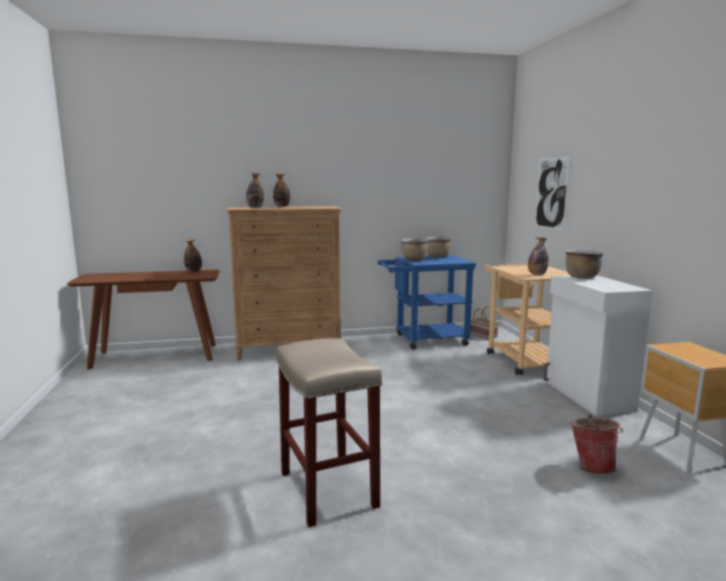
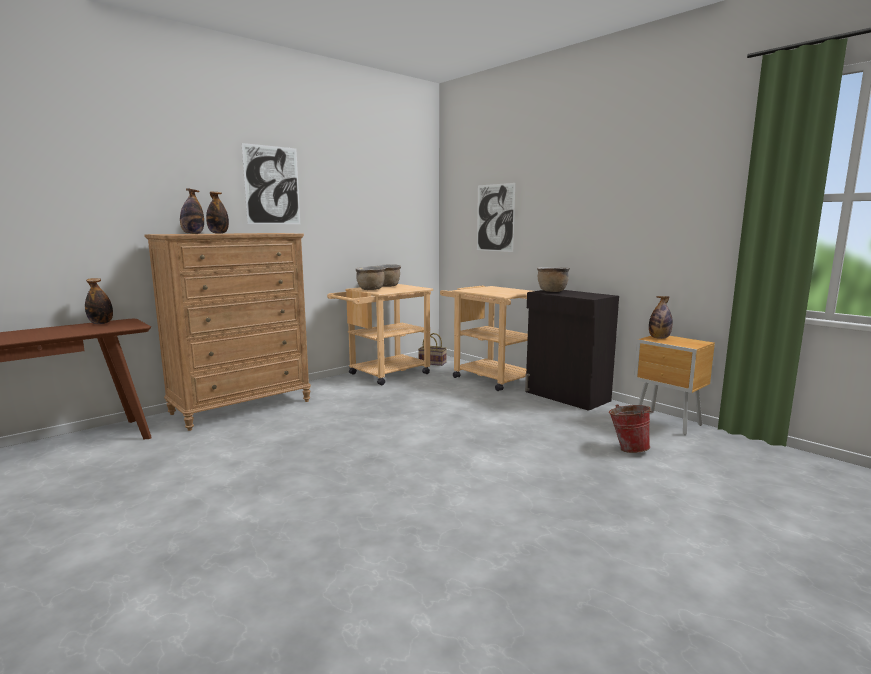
camera: 30 degrees left, 0 degrees up
(329, 490) = (452, 531): beige stool -> none
(334, 166) = (272, 185): none -> picture
(424, 340) = (383, 375): blue cart -> beige cart
(537, 274) = (505, 293): bottle -> bottle (659, 338)
(587, 395) = (566, 396): white cabinet -> black cabinet

